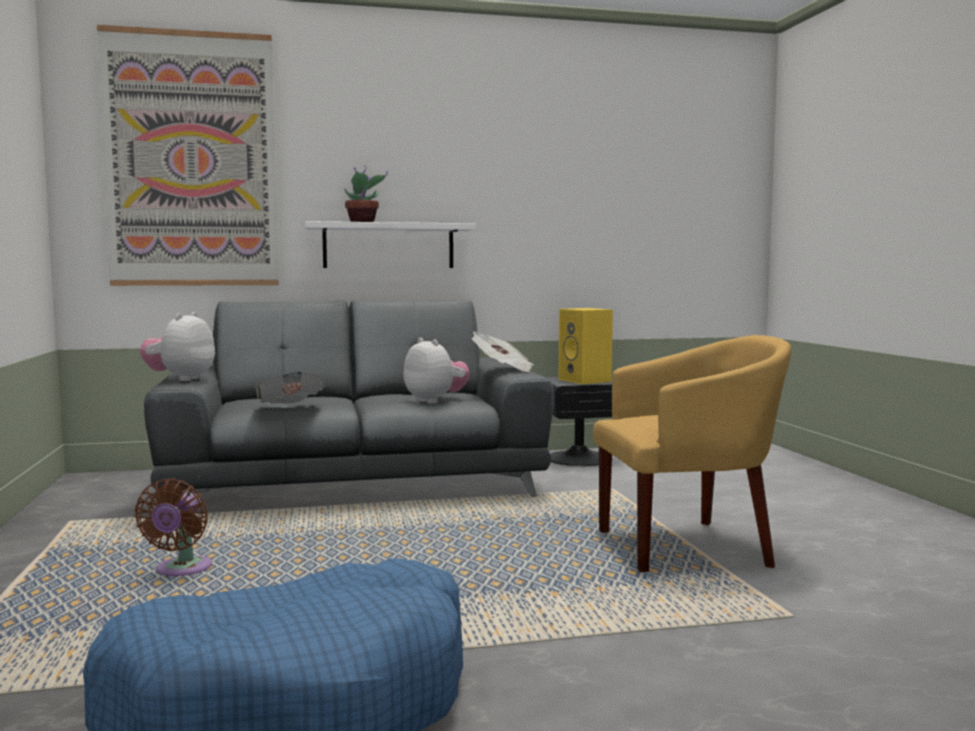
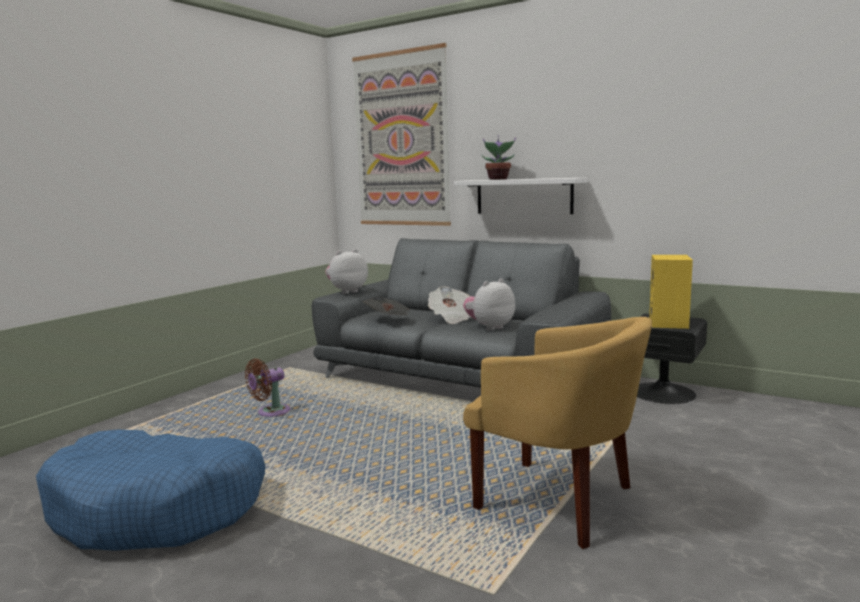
camera: 45 degrees right, 5 degrees up
(435, 401) = (489, 327): plush toy -> plush toy turned 135 degrees counterclockwise
(503, 369) = (548, 309): newspaper -> newspaper (451, 318)

